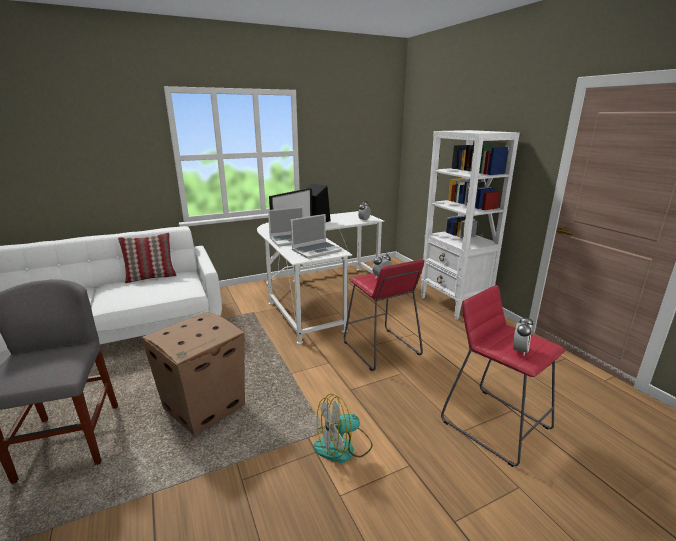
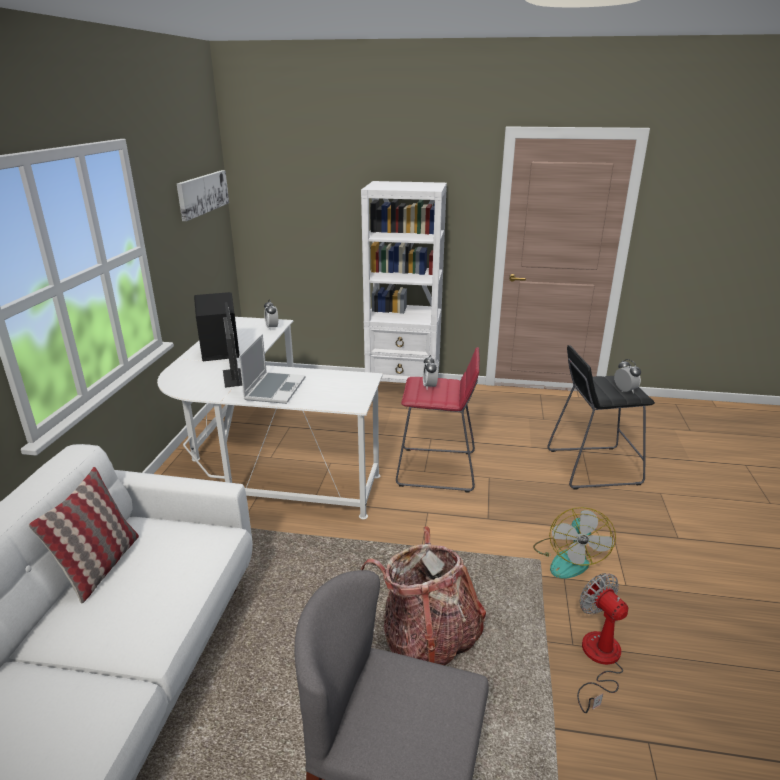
camera: 55 degrees left, 5 degrees up
(205, 406) = (427, 640): cardboard box -> backpack
(233, 501) = (599, 660): none -> fan
(316, 250) = (341, 387): laptop -> none
(369, 133) = (202, 194): none -> picture
(495, 424) = (592, 467): red stool -> black stool

